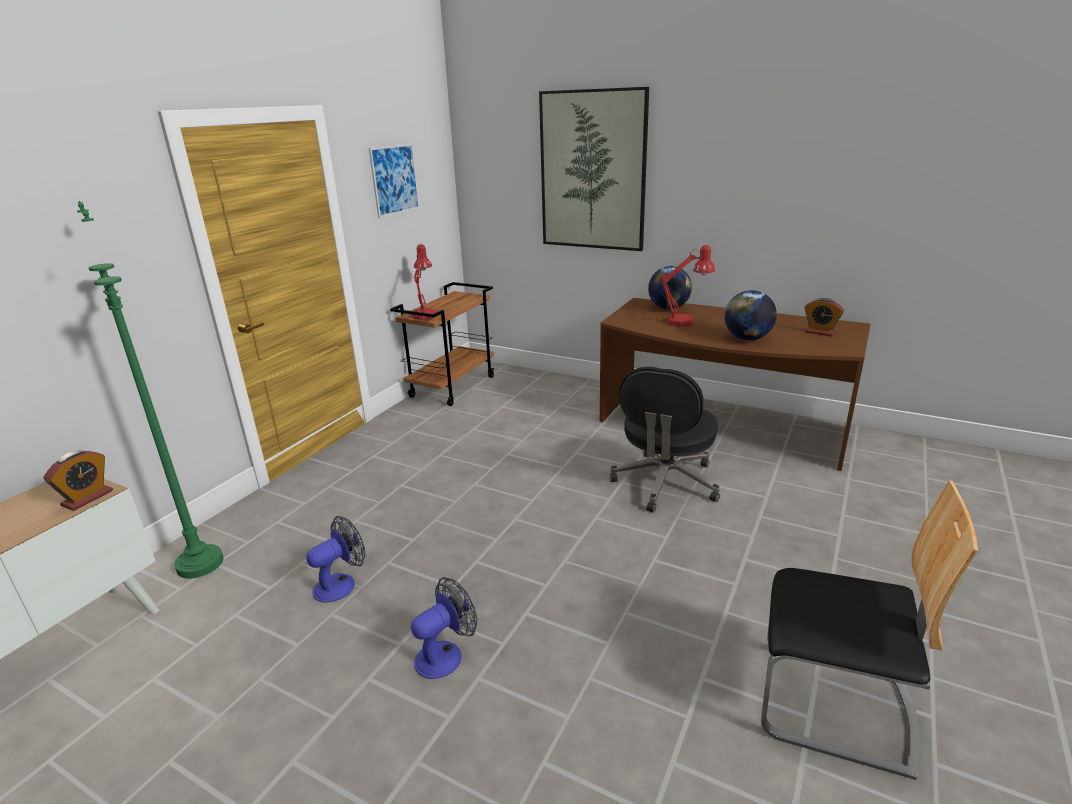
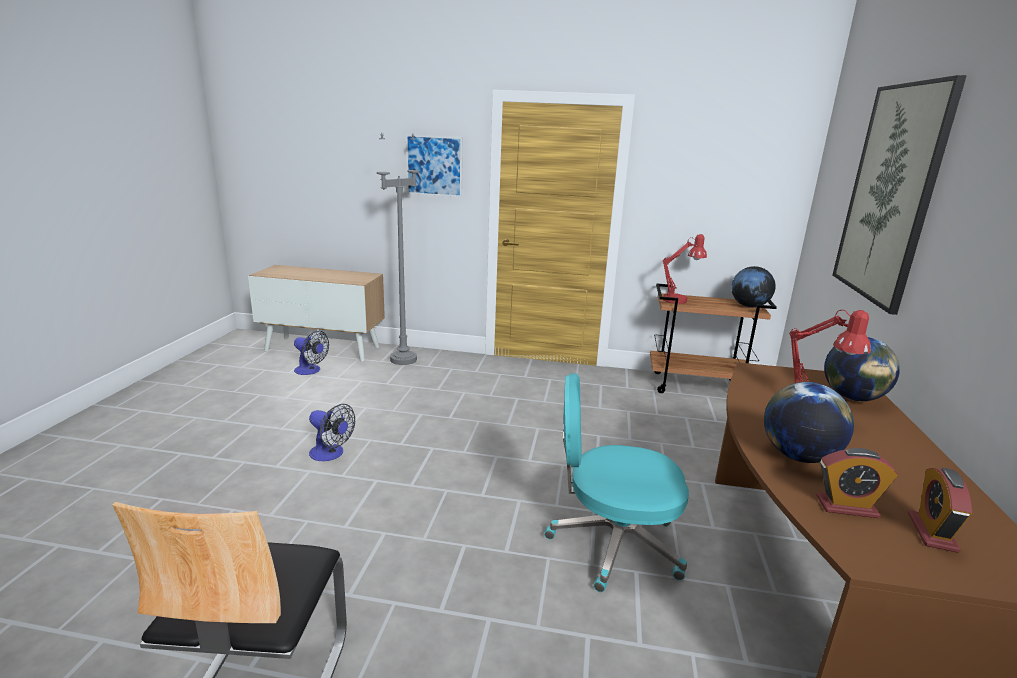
camera: 70 degrees right, 5 degrees down
(87, 498) = (353, 281): alarm clock -> alarm clock (847, 507)
(200, 564) = (403, 359): green floor lamp -> grey floor lamp
(341, 583) = (395, 403): fan -> fan (311, 371)
(395, 179) = (708, 170): picture -> picture (434, 166)
(464, 296) = (749, 306): none -> globe
(665, 483) = (612, 543): black office chair -> turquoise office chair

